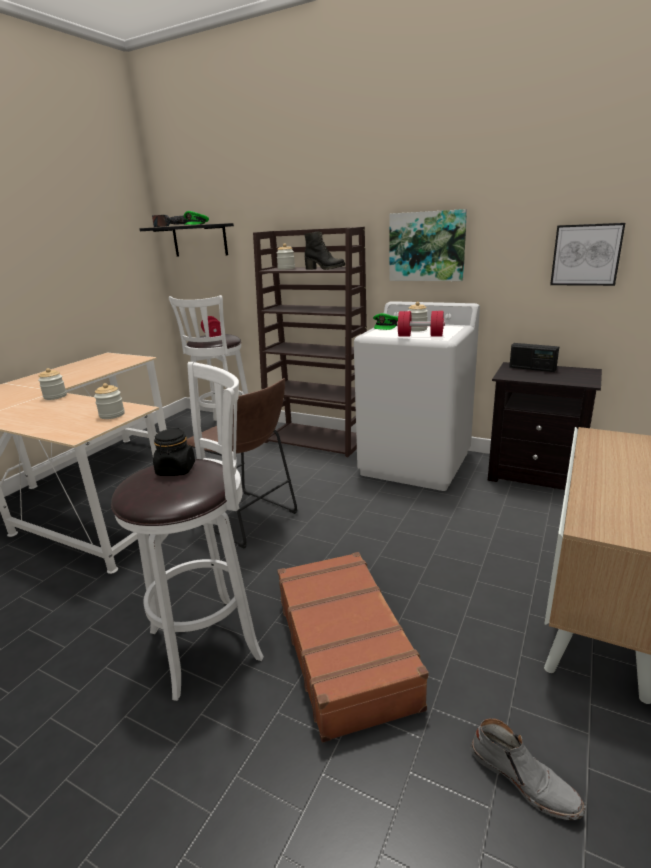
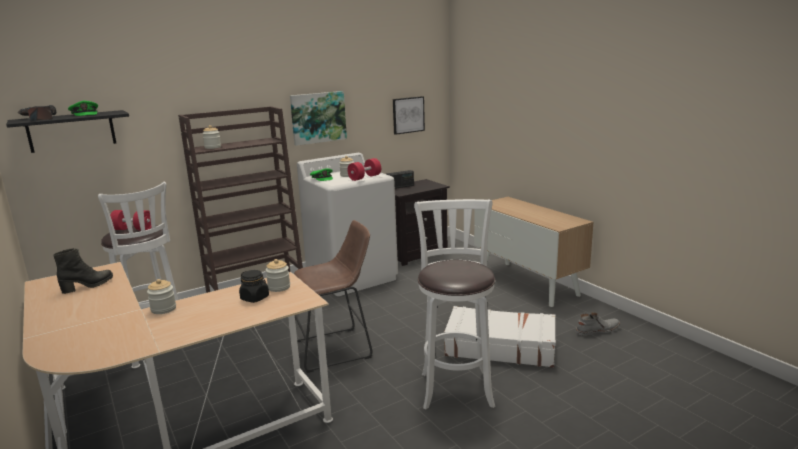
camera: 60 degrees left, 5 degrees down
(176, 470) = (448, 267): black jar -> black jar (255, 298)
(325, 269) = (255, 142): black boot -> black boot (88, 286)
(345, 649) = (500, 347): brown suitcase -> white suitcase

